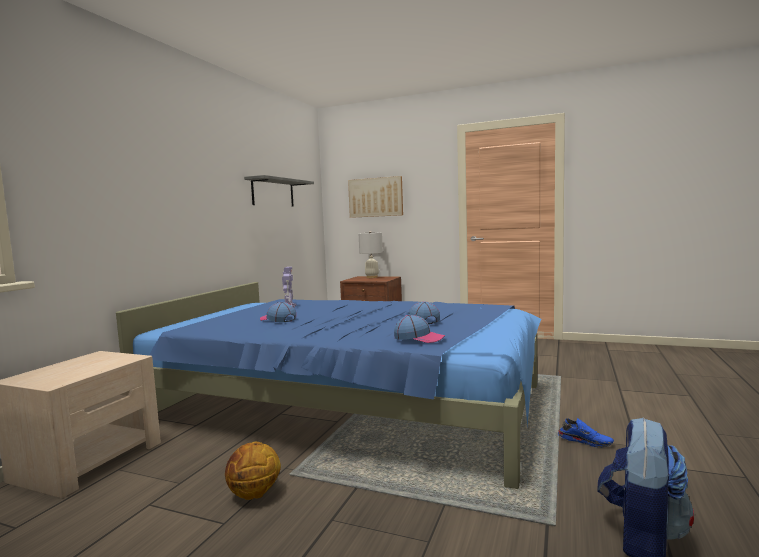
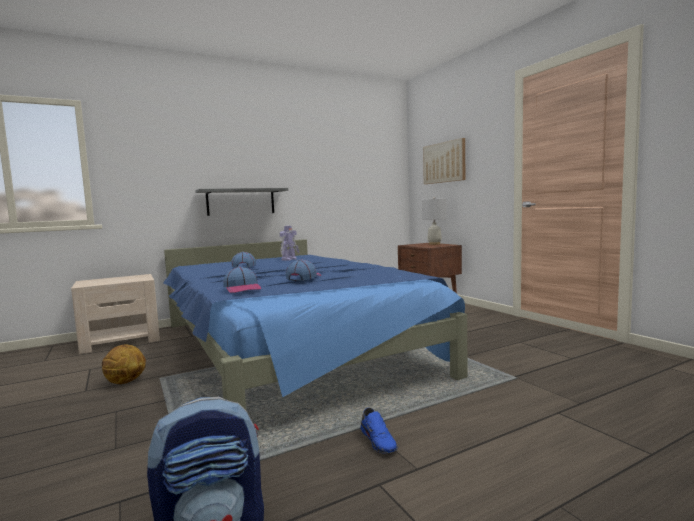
camera: 40 degrees right, 0 degrees up
(273, 193) = (335, 163): grey shelf -> grey shelf (241, 202)

